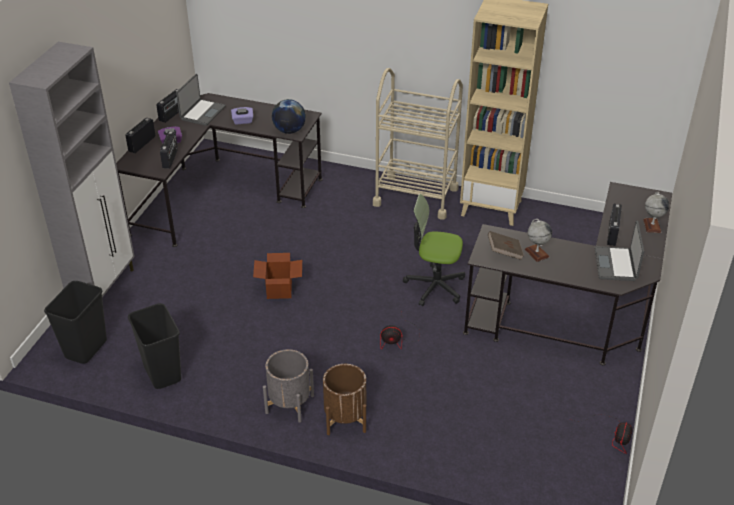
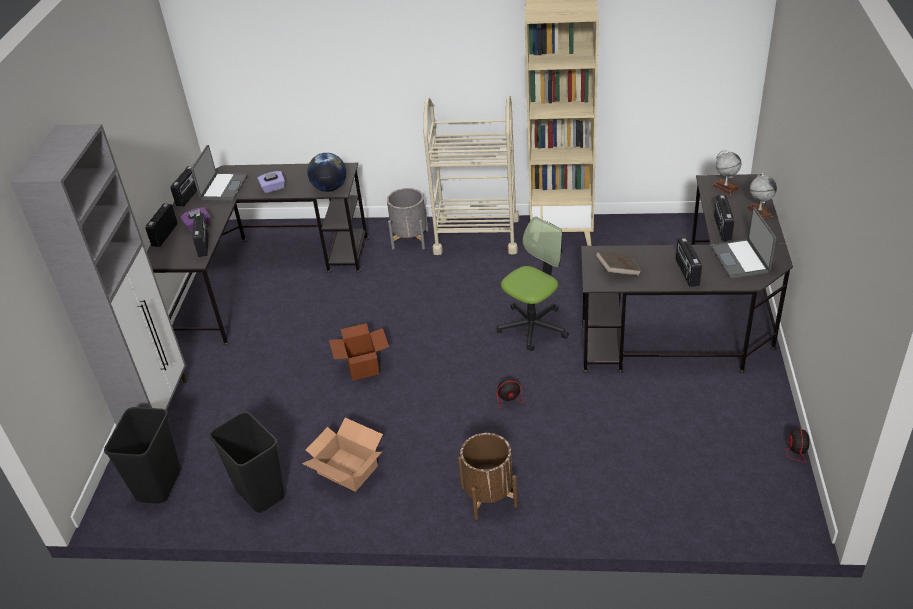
camera: 10 degrees left, 0 degrees up
(238, 370) = (347, 469): none -> cardboard box
(289, 404) = (420, 494): grey planter -> grey planter (410, 239)
(434, 286) = (533, 327): office chair -> office chair turned 135 degrees clockwise
(536, 253) = (652, 265): globe -> globe (725, 187)
(563, 266) = (686, 273): none -> radio

